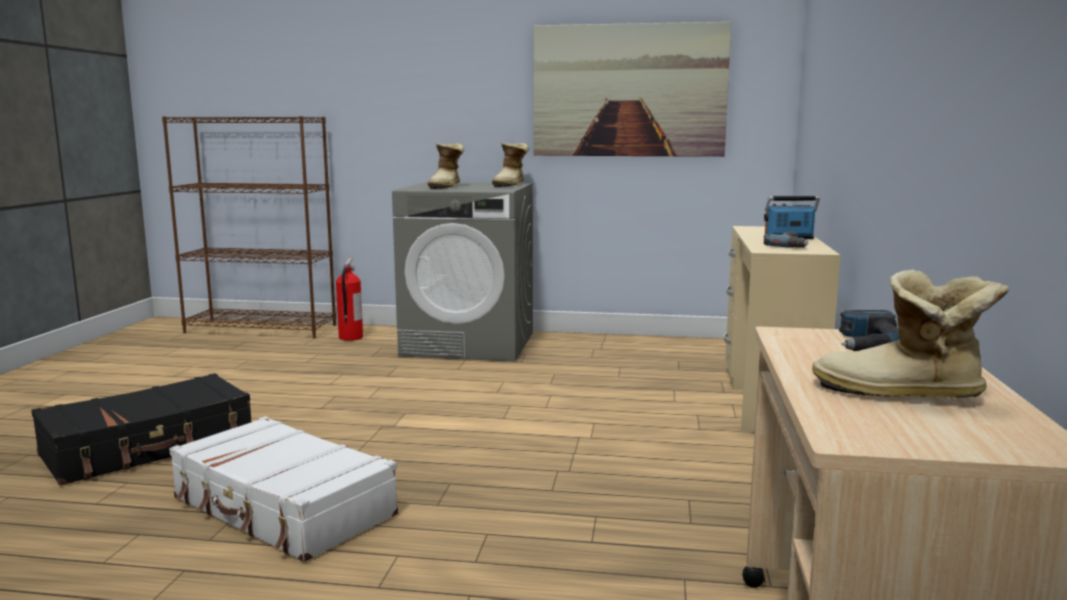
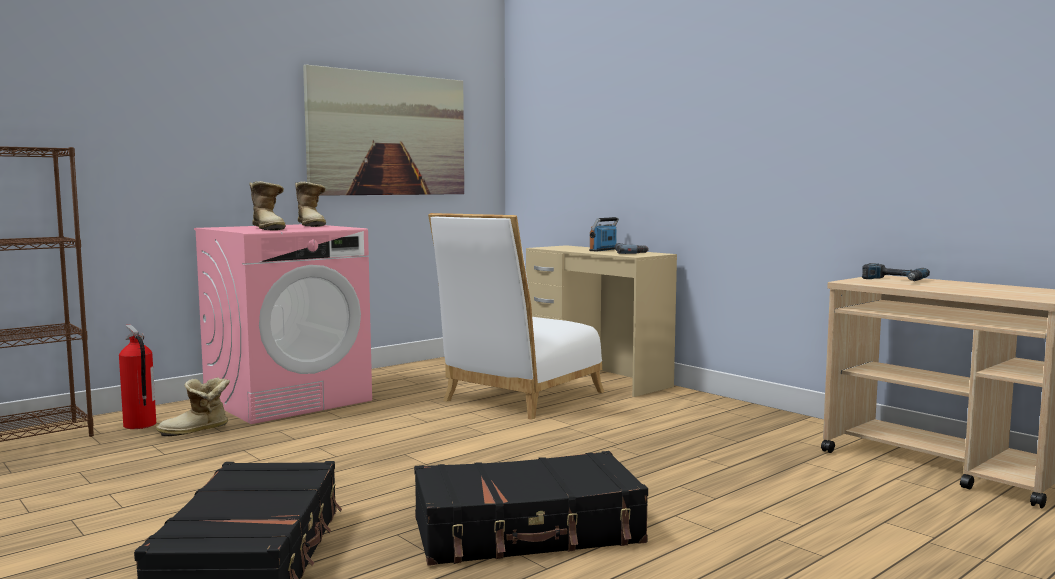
camera: 50 degrees left, 5 degrees down
(283, 508) = (528, 531): white suitcase -> black suitcase
(470, 344) = (288, 400): grey washing machine -> pink washing machine
(625, 396) = (518, 398): none -> white chair
(901, 395) = (983, 289): boot -> boot (196, 431)

